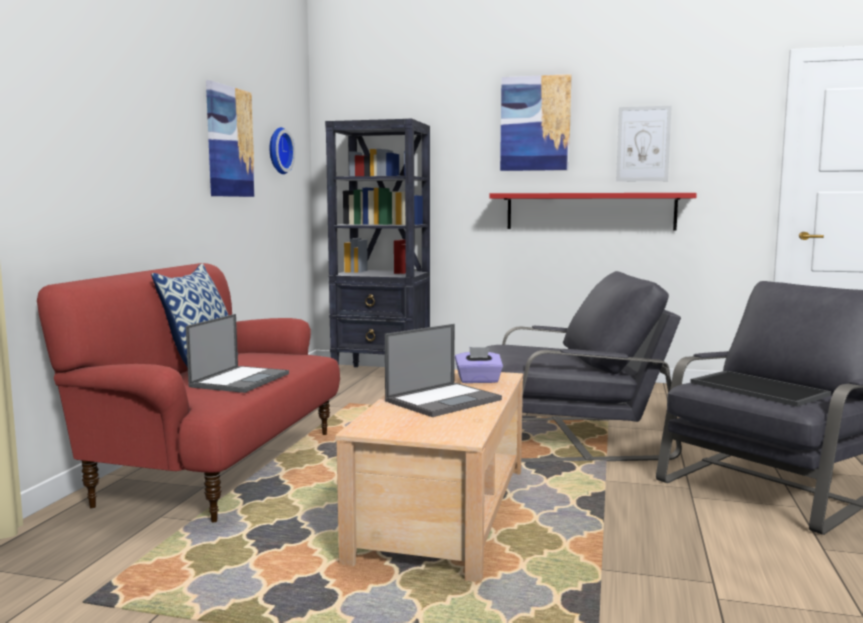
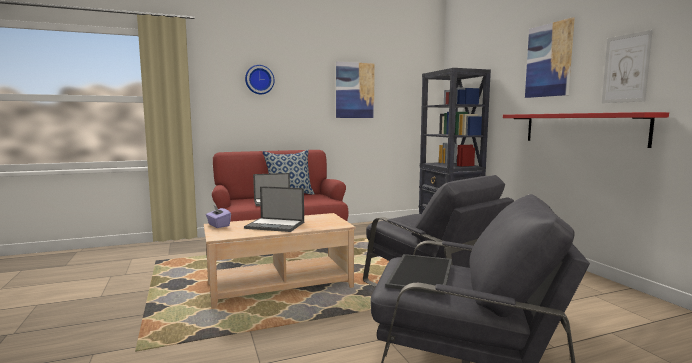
camera: 55 degrees right, 0 degrees up
(278, 150) = (403, 92): wall clock -> wall clock (259, 79)
(478, 380) = (323, 223): purple tissue box -> purple tissue box (218, 225)

